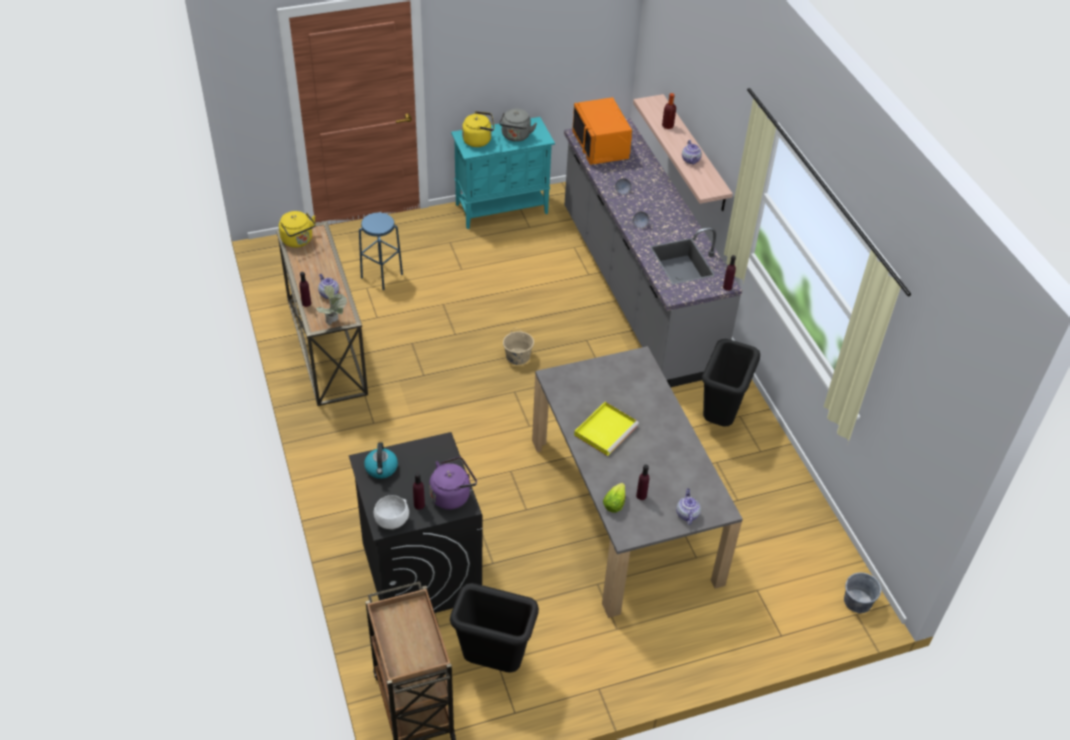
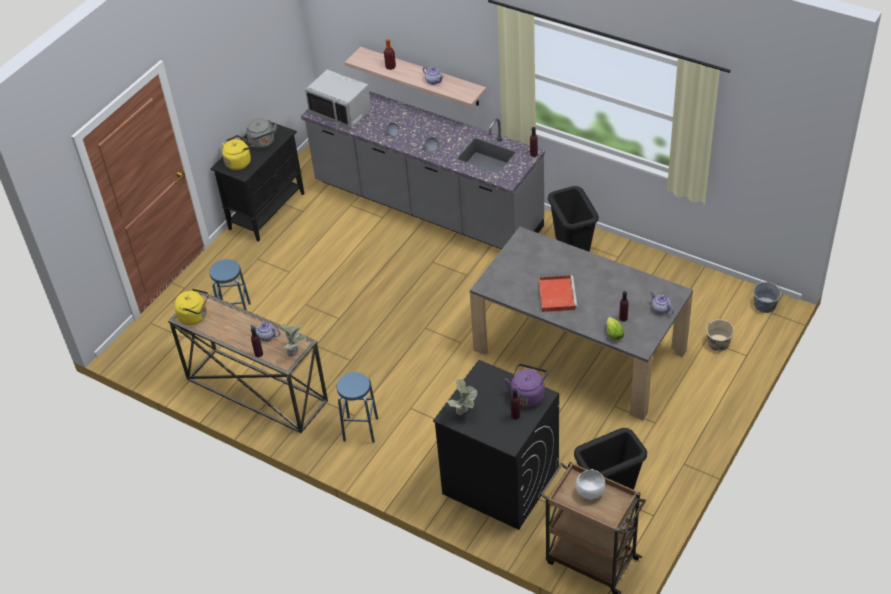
camera: 35 degrees left, 0 degrees up
(364, 438) = (360, 429): none -> blue stool
(381, 468) = (464, 412): kettle -> potted plant
(391, 521) = (511, 438): white bowl -> white bowl (590, 492)
(502, 208) = (267, 210): turquoise cabinet -> black cabinet
(517, 356) = (400, 304): beige bucket -> beige bucket (718, 343)
(601, 146) = (341, 111): orange microwave -> grey microwave
(606, 429) = (556, 294): yellow tray -> red tray

